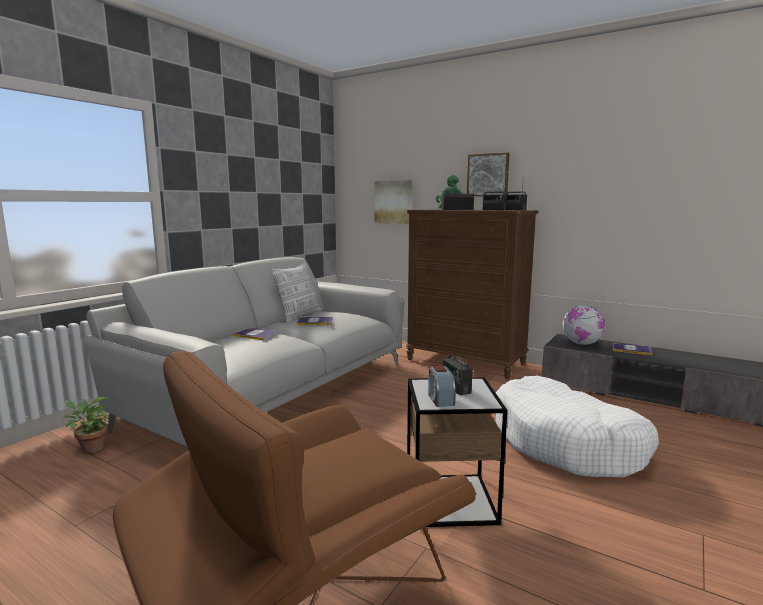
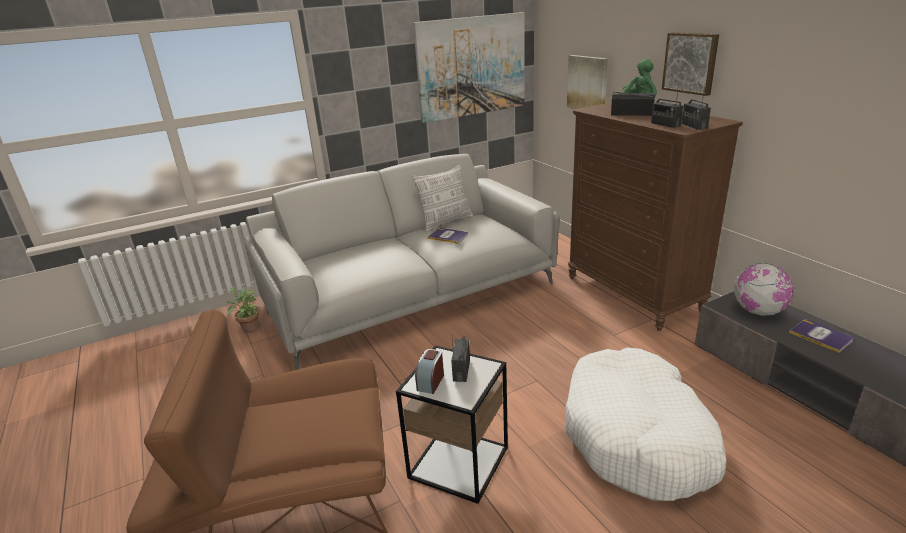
camera: 30 degrees right, 15 degrees up
(256, 335) = (381, 248): book -> none
(293, 186) = (472, 66): none -> picture

